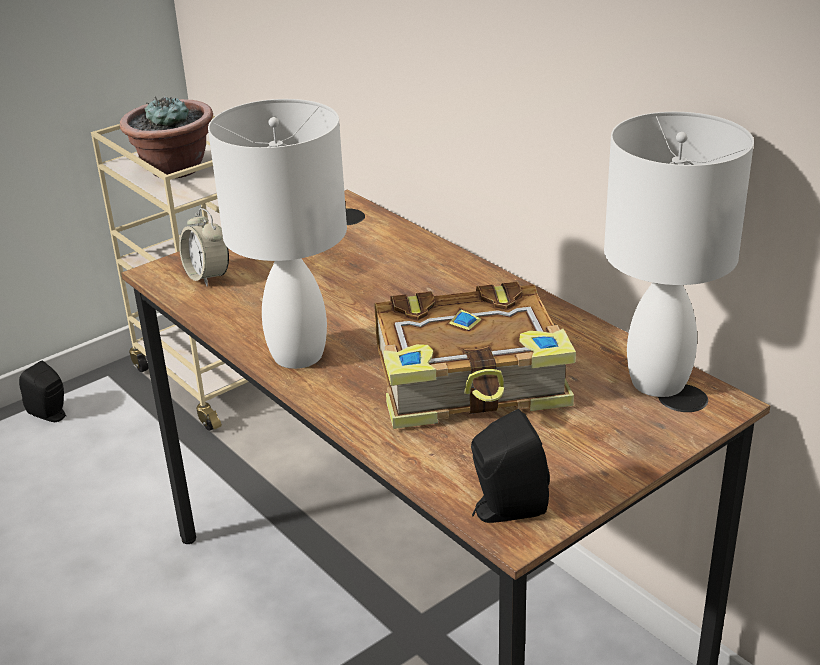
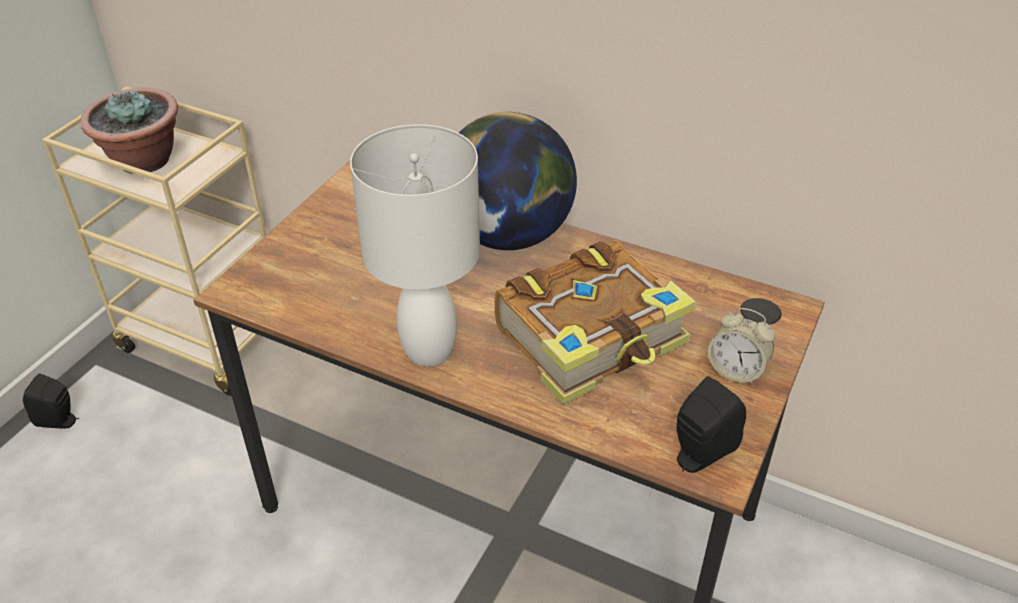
camera: 25 degrees left, 10 degrees up
(207, 276) = (285, 285): alarm clock -> alarm clock (736, 371)
(452, 277) = (508, 236): none -> globe
(658, 381) = (734, 300): white table lamp -> none

